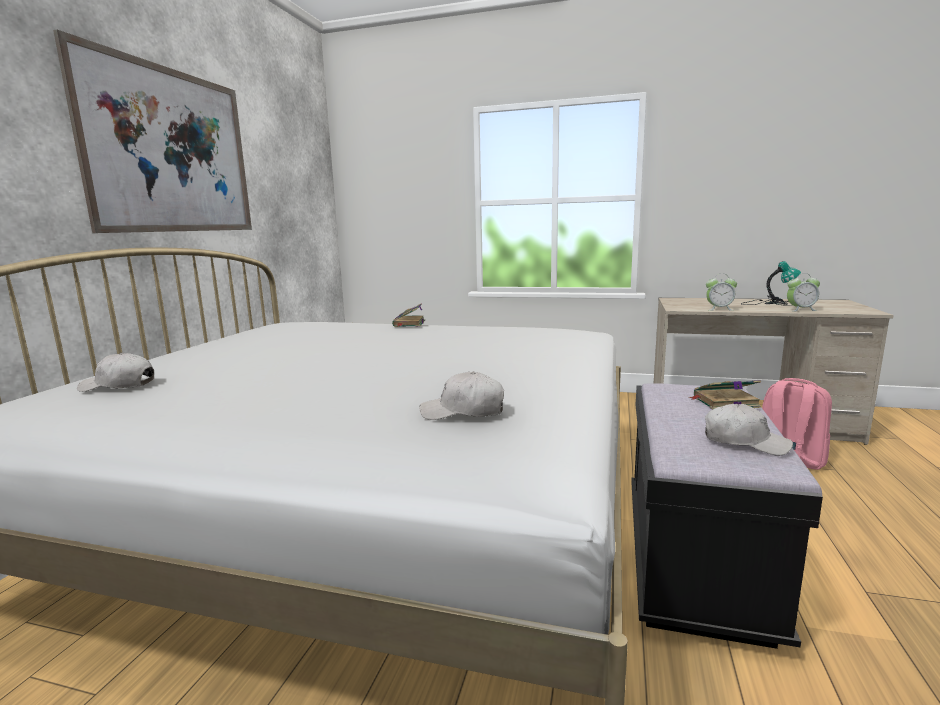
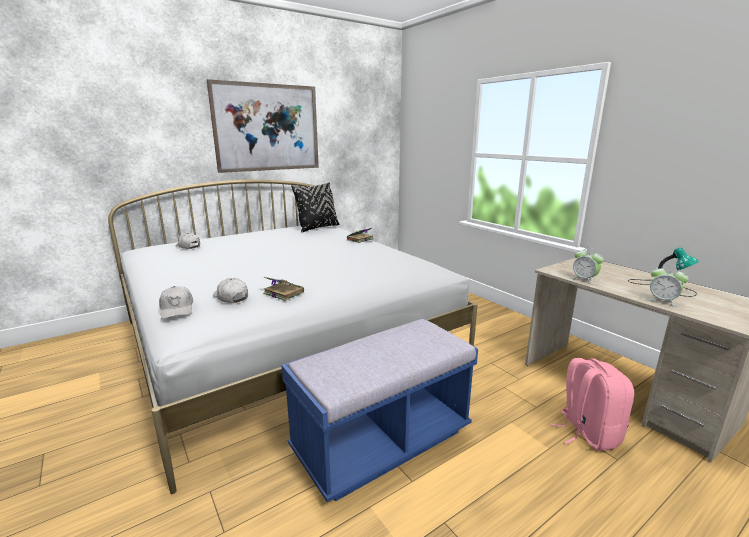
camera: 40 degrees right, 5 degrees up
(301, 324) = (317, 228): none -> black pillow
(693, 559) = (382, 442): black bench -> blue bench
(724, 402) = (420, 347): book -> book (283, 293)
(744, 442) = (355, 370): white cap -> white cap (177, 309)

